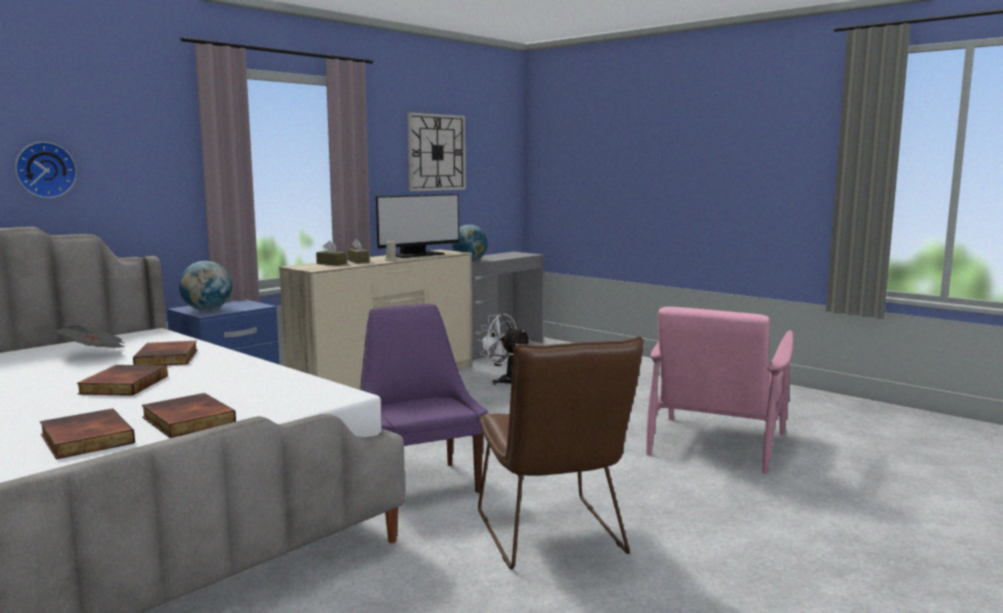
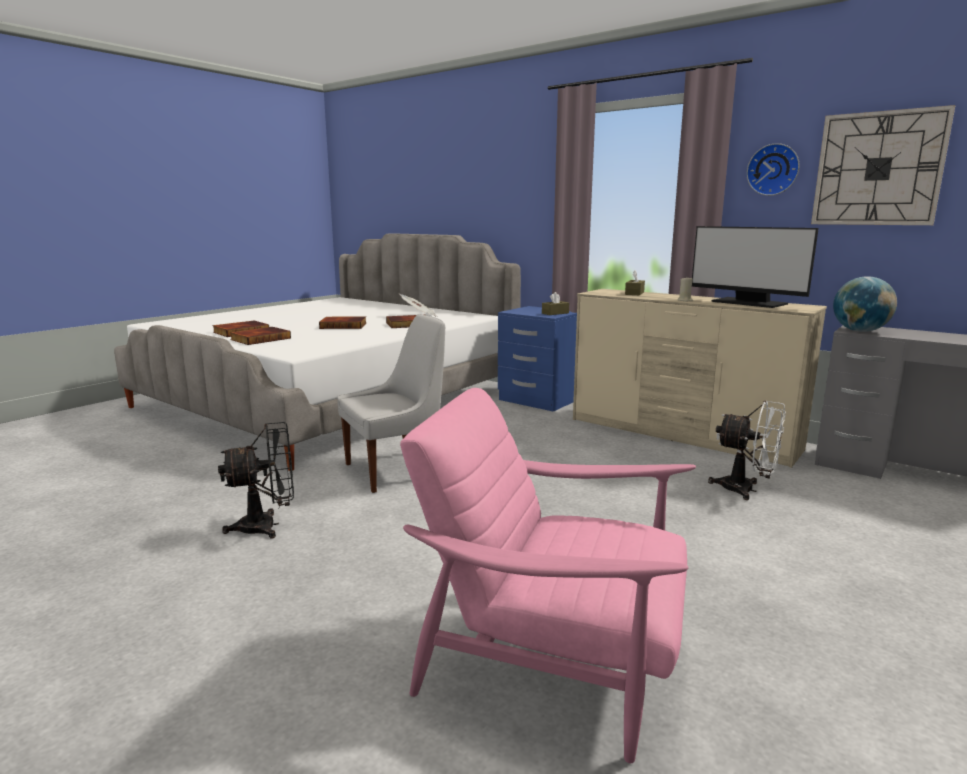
camera: 85 degrees right, 5 degrees up
(45, 170) = (474, 198): wall clock -> wall clock (773, 170)
(207, 310) = (525, 310): globe -> none
(358, 261) = (663, 296): brown tissue box -> brown tissue box (555, 313)
(421, 483) = (396, 470): purple chair -> white chair
(505, 381) = (746, 490): white fan -> white fan turned 90 degrees clockwise
(553, 537) = (267, 526): brown chair -> black fan

